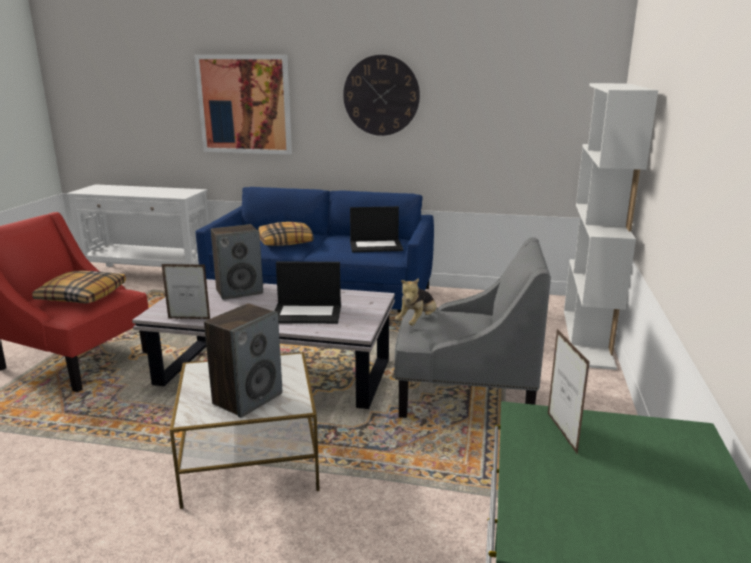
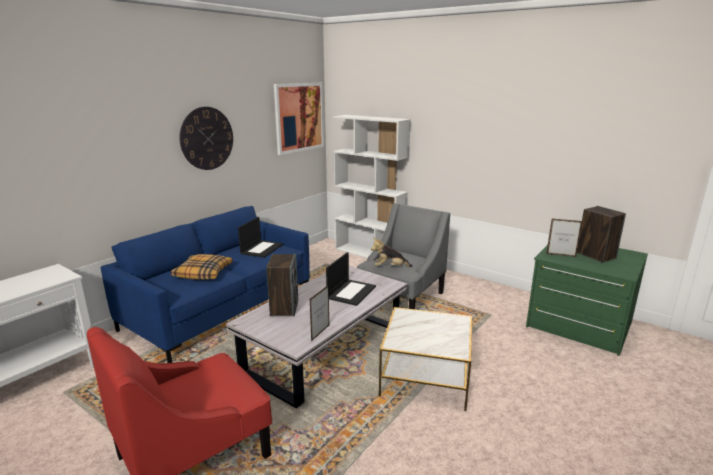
camera: 65 degrees left, 0 degrees up
(82, 296) = (206, 382): pillow -> none
(244, 104) = (87, 165): picture -> picture (299, 117)
(248, 398) = (445, 332): speaker -> speaker (595, 255)
(417, 322) = (390, 267): plush toy -> plush toy turned 120 degrees clockwise

